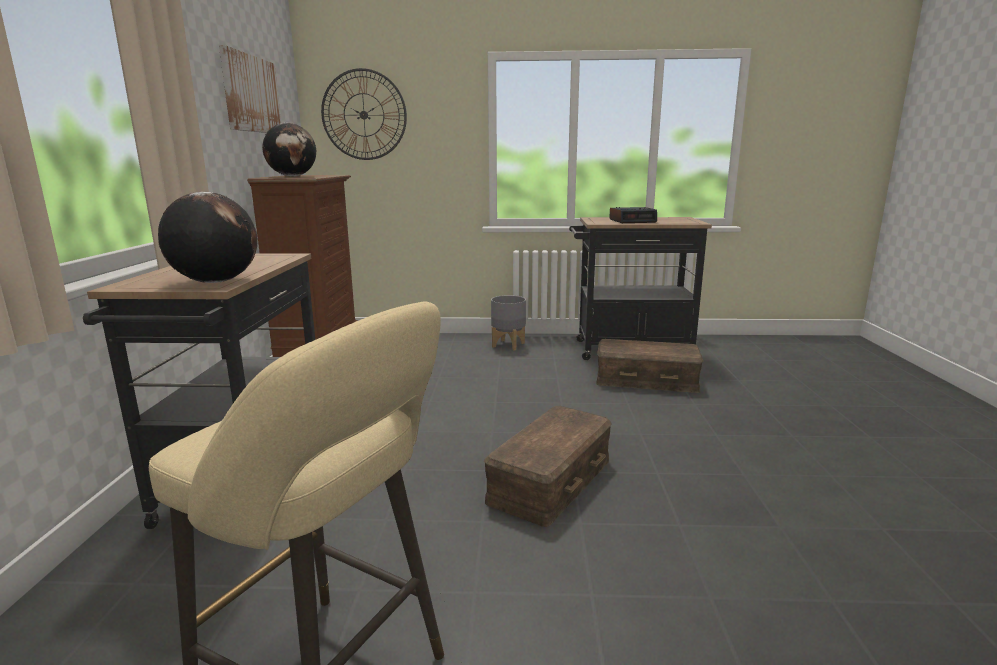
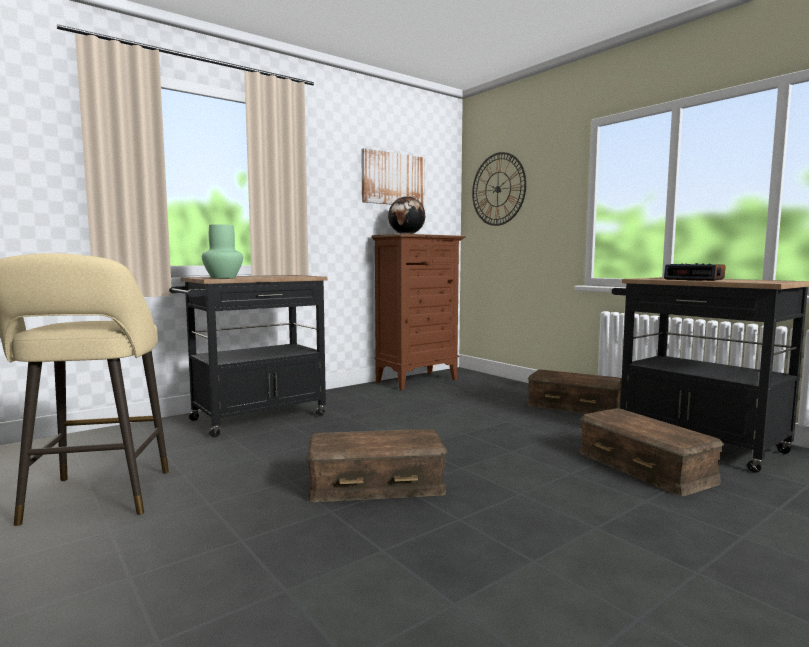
camera: 50 degrees right, 10 degrees down
(215, 282) = (222, 278): globe -> green vase
(508, 345) = (574, 406): grey planter -> brown storage box

